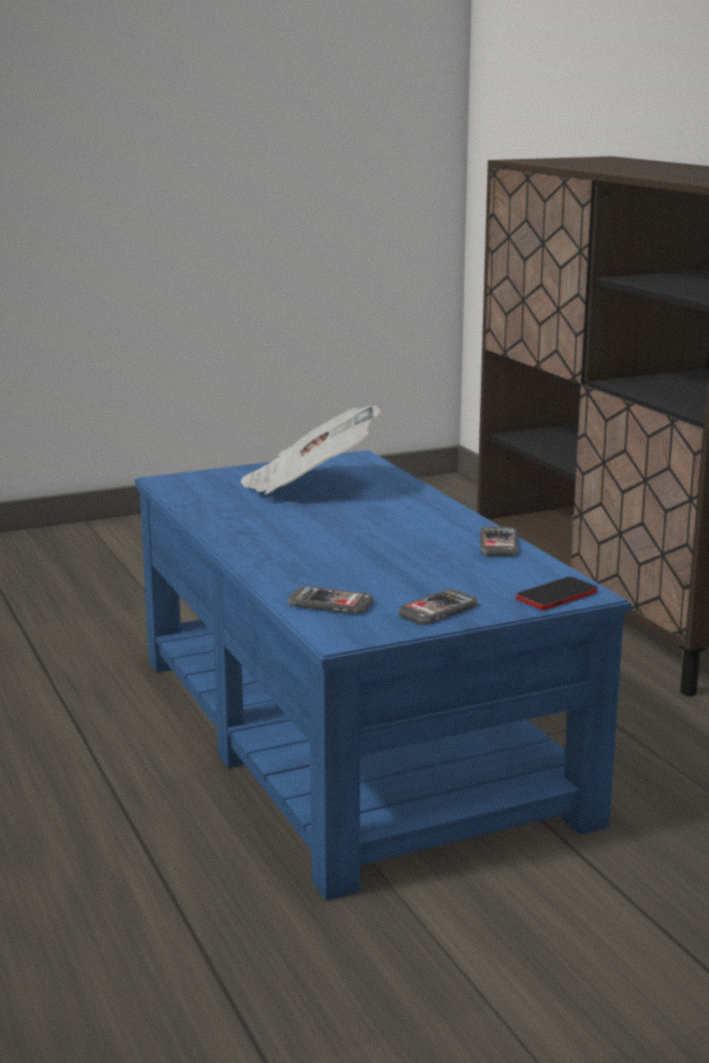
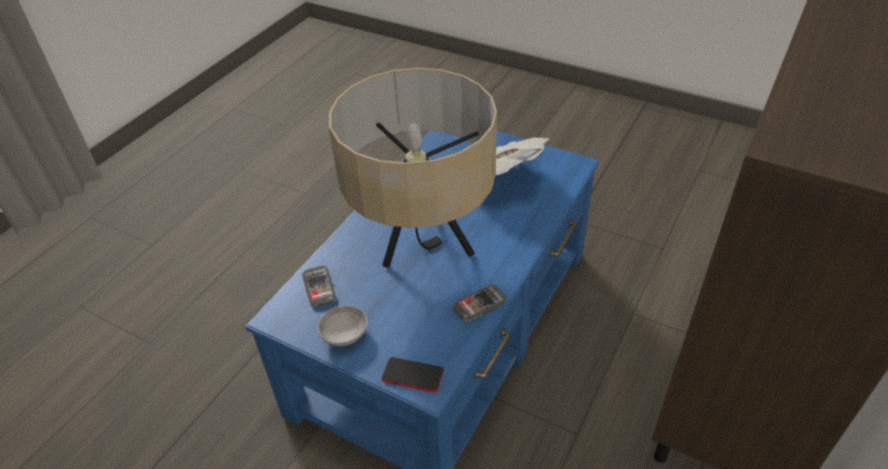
camera: 55 degrees right, 25 degrees up
(361, 544) = (422, 249): none -> beige table lamp
(438, 610) = (344, 334): phone -> grey bowl

